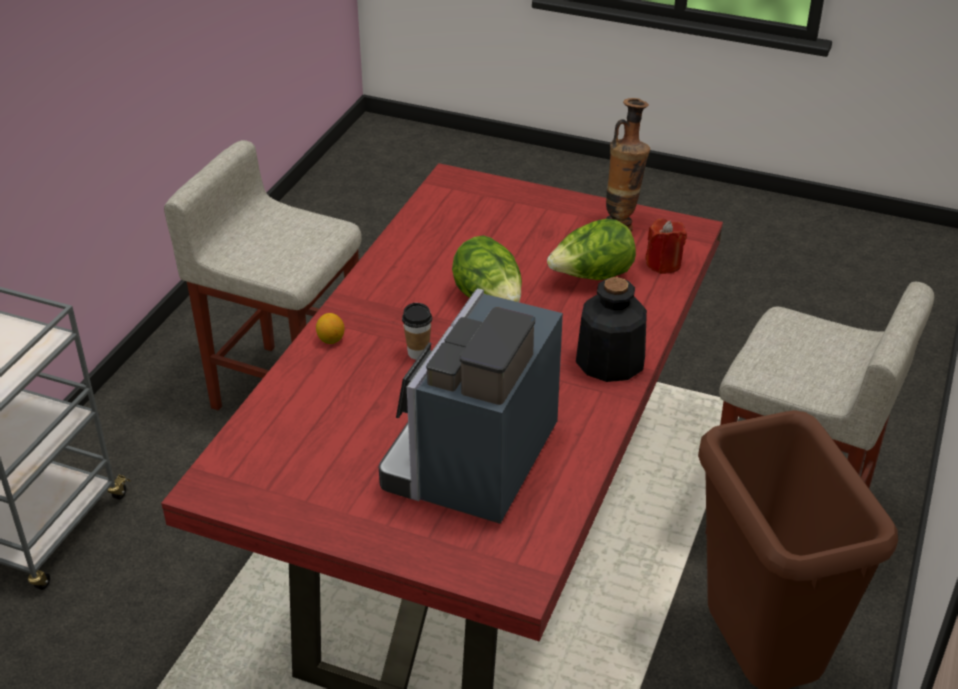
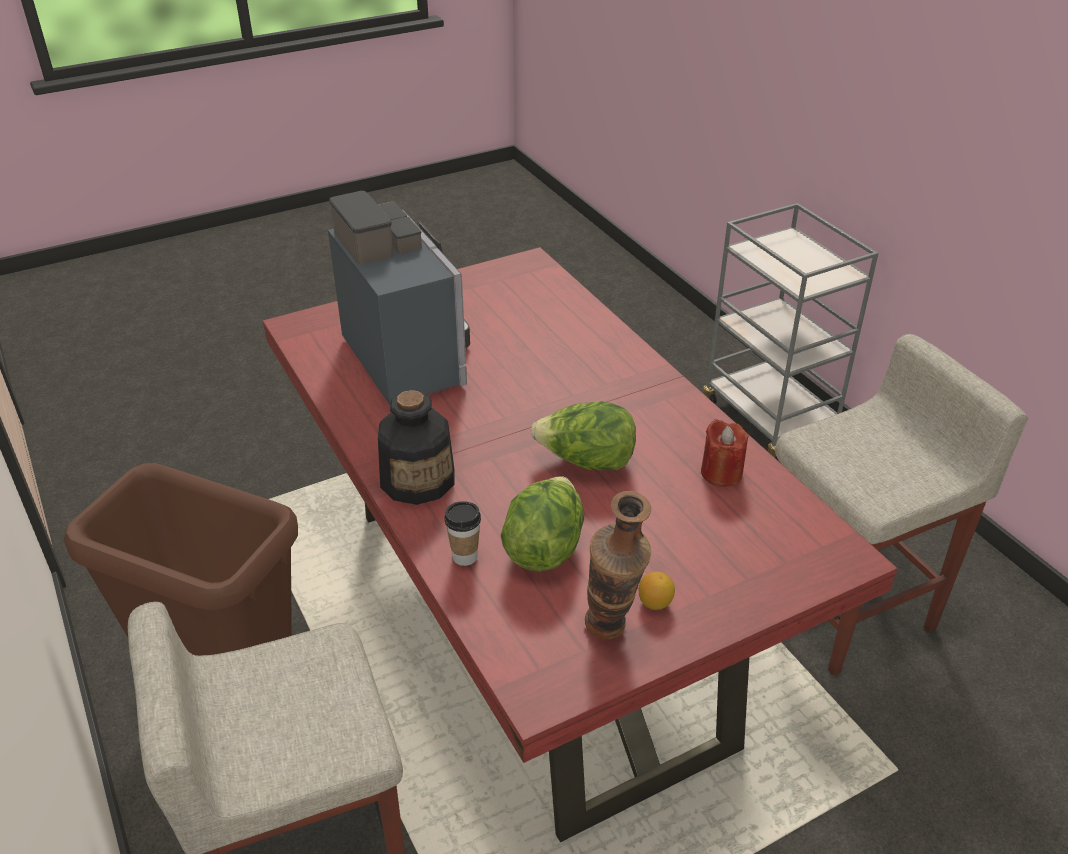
camera: 130 degrees right, 0 degrees up
(331, 340) = (628, 360): lemon -> lemon (655, 603)
(418, 353) = (560, 391): cup -> cup (465, 556)
(663, 264) = (504, 616): red candle -> red candle (721, 473)

